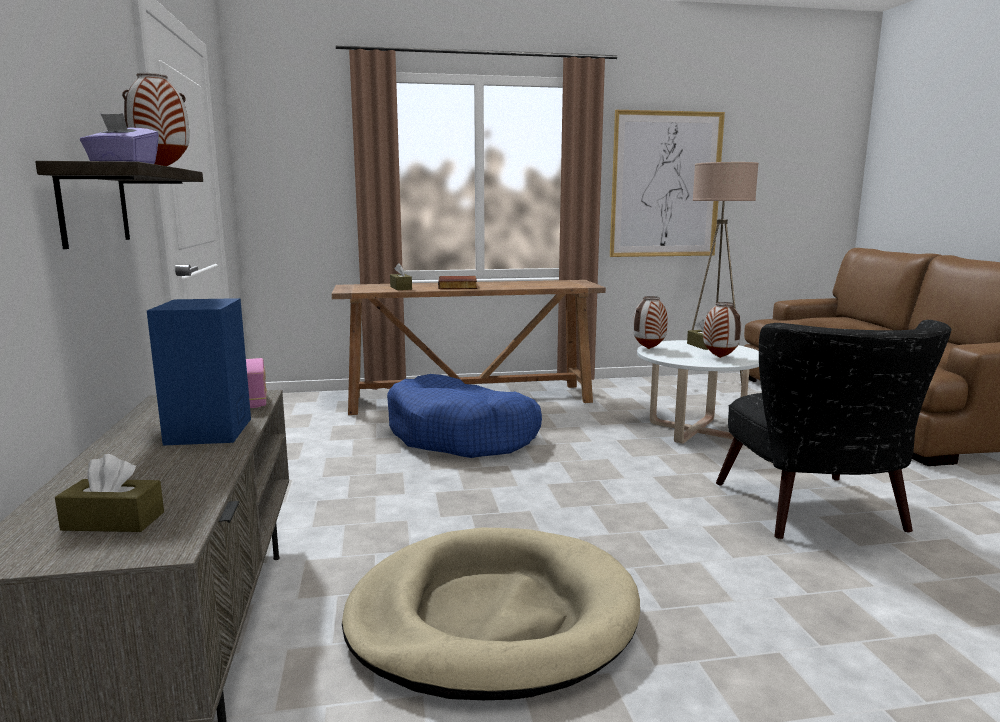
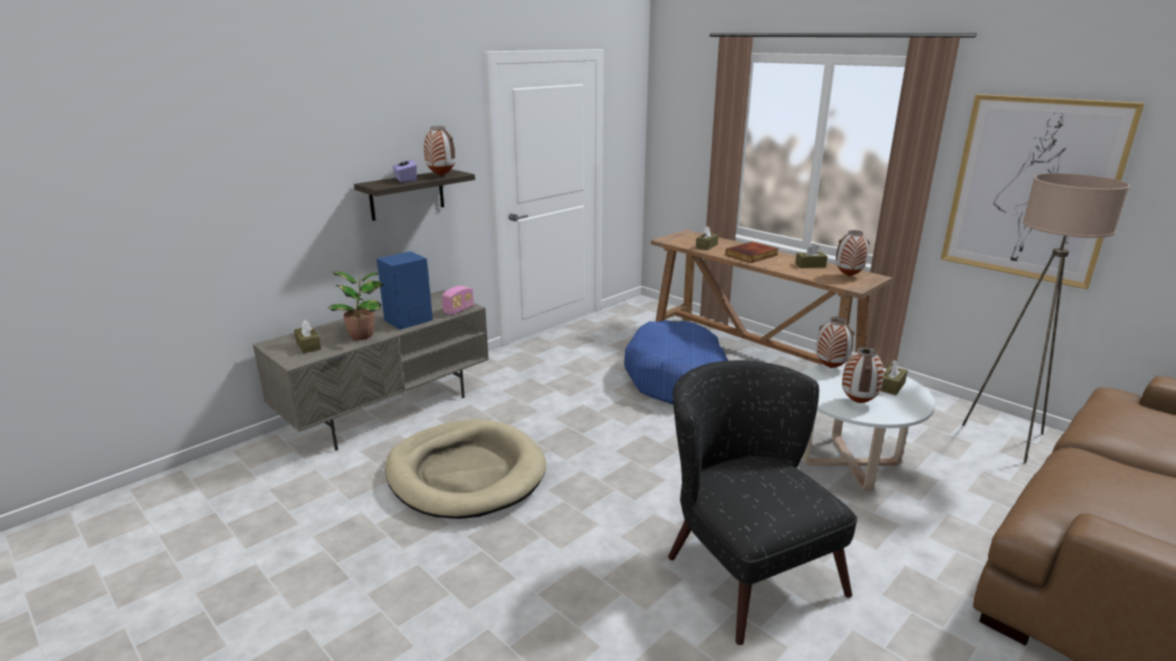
camera: 55 degrees right, 10 degrees up
(189, 469) = (363, 335): none -> potted plant
(519, 283) = (810, 265): none -> brown tissue box
(563, 283) = (848, 276): none -> vase
(818, 515) = (743, 564): black armchair -> black armchair turned 105 degrees clockwise

